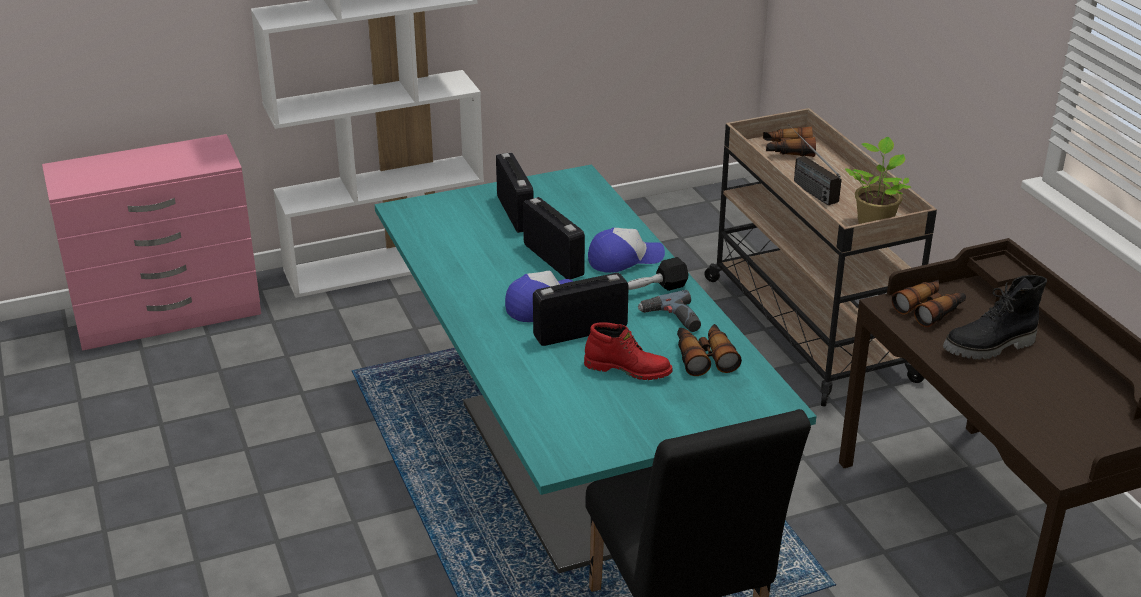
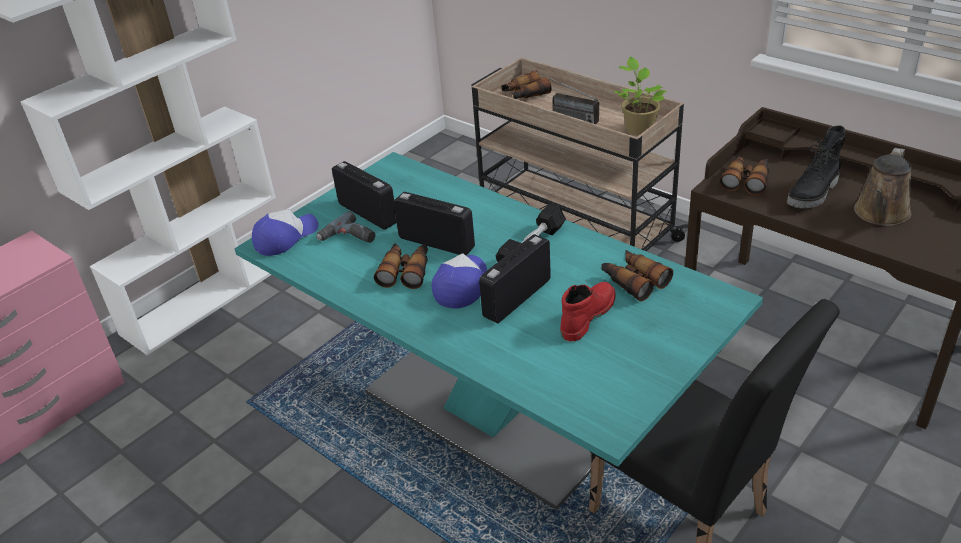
camera: 25 degrees left, 5 degrees up
(503, 274) = (405, 271): none -> binoculars
(624, 258) = (493, 221): cap -> cap (285, 237)
(628, 369) = (586, 316): red boot -> red boot turned 45 degrees counterclockwise
(672, 319) = (578, 258): power drill -> power drill (348, 238)
(1041, 391) = (880, 214): none -> brown watering can

